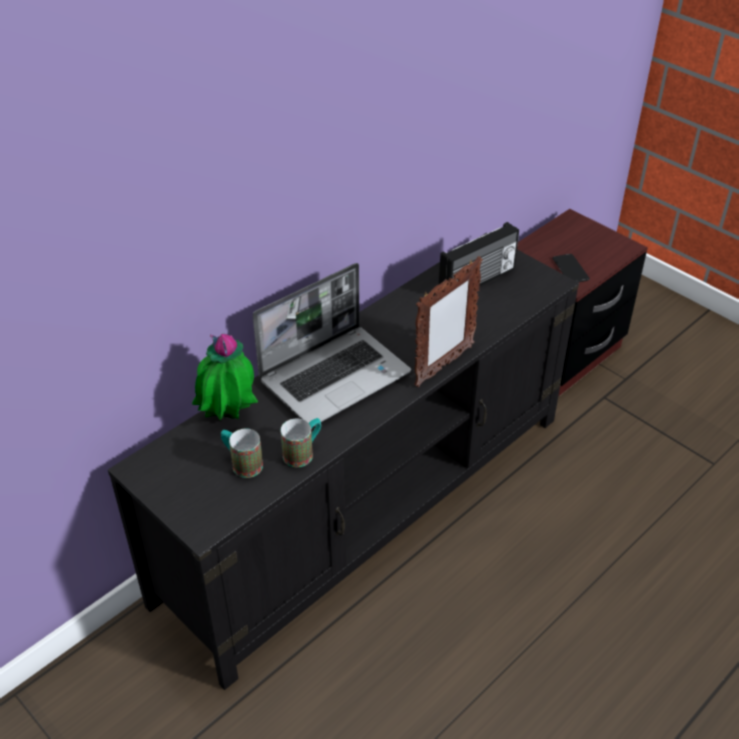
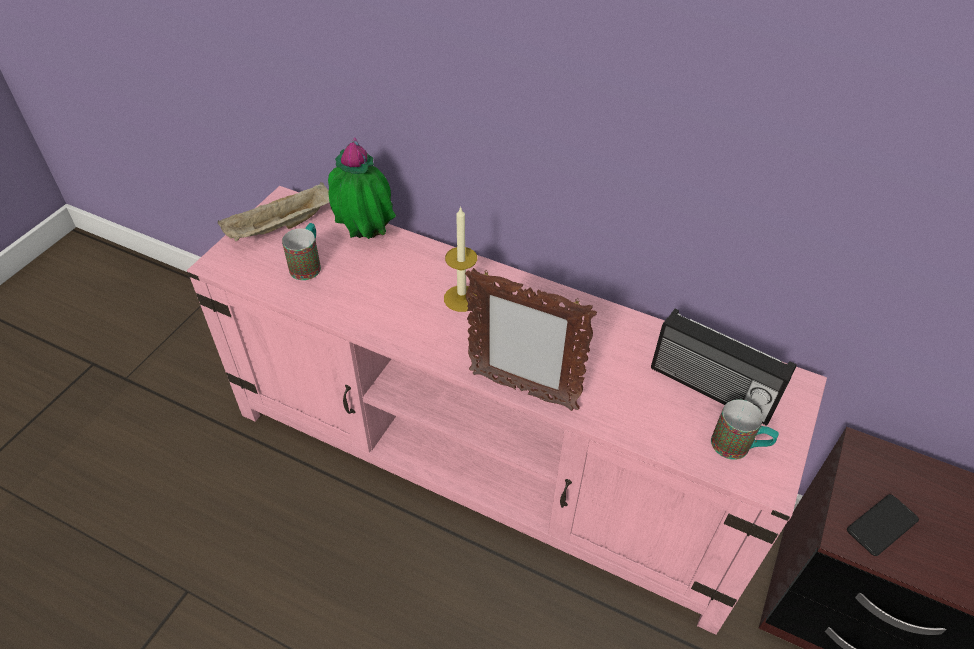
camera: 70 degrees right, 5 degrees up
(177, 476) = (280, 228): none -> beige tray
(303, 452) = (335, 304): mug -> mug (738, 447)
(335, 376) = (461, 298): laptop -> candle
(368, 505) = (487, 463): black tv stand -> pink tv stand

